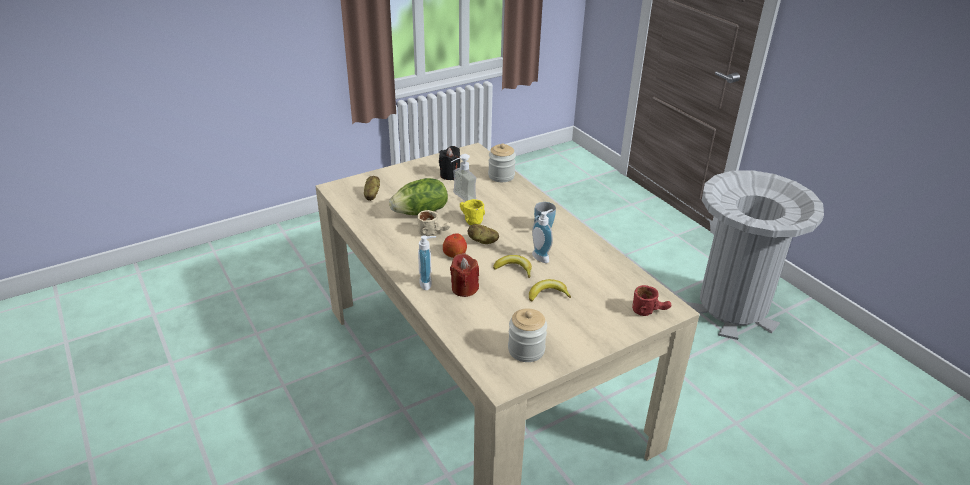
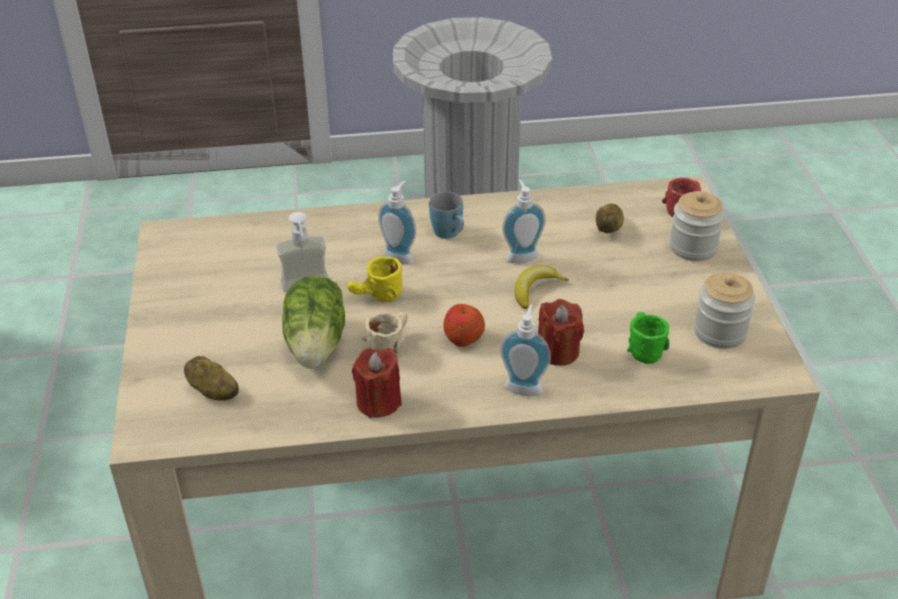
camera: 65 degrees left, 5 degrees up
(389, 240) = (378, 402): none -> red candle
(450, 175) = (224, 281): black candle -> none
(483, 241) = (447, 300): potato -> potato (609, 228)
(489, 319) = (641, 347): none -> green mug
(501, 176) = (274, 229): jar -> jar (693, 247)
(509, 217) = (400, 255): none -> soap dispenser
(548, 294) = (610, 277): banana -> none

